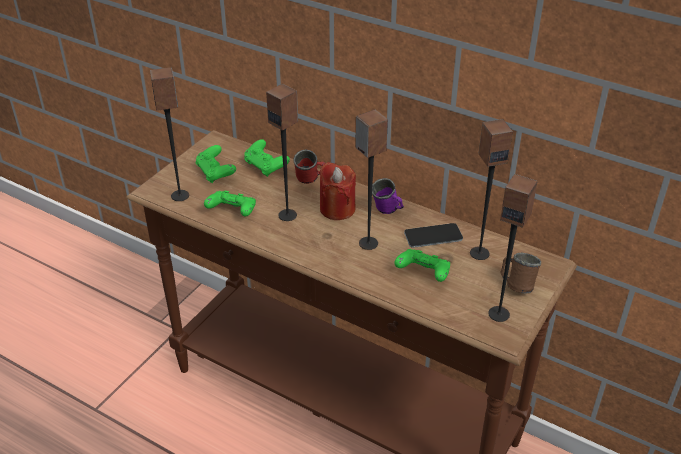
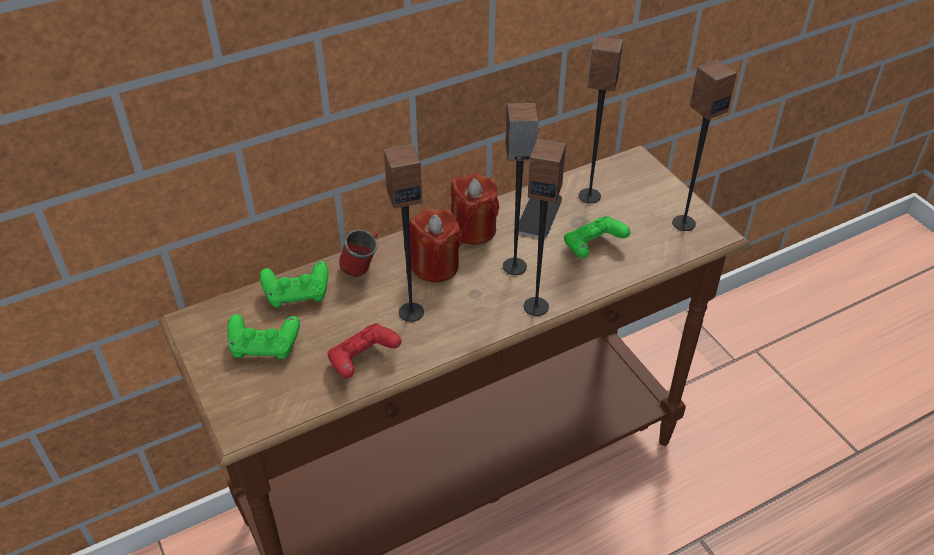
camera: 60 degrees left, 5 degrees up
(180, 195) = (281, 401): speaker -> speaker (536, 306)
(232, 212) = (363, 360): green game controller -> red game controller
(388, 212) = (473, 229): purple mug -> red candle
(516, 285) = (651, 194): brown mug -> none

